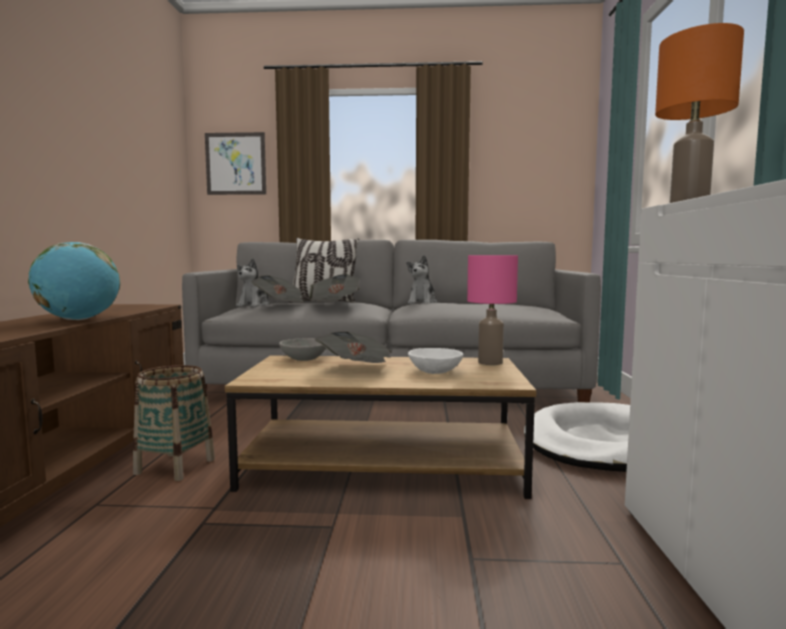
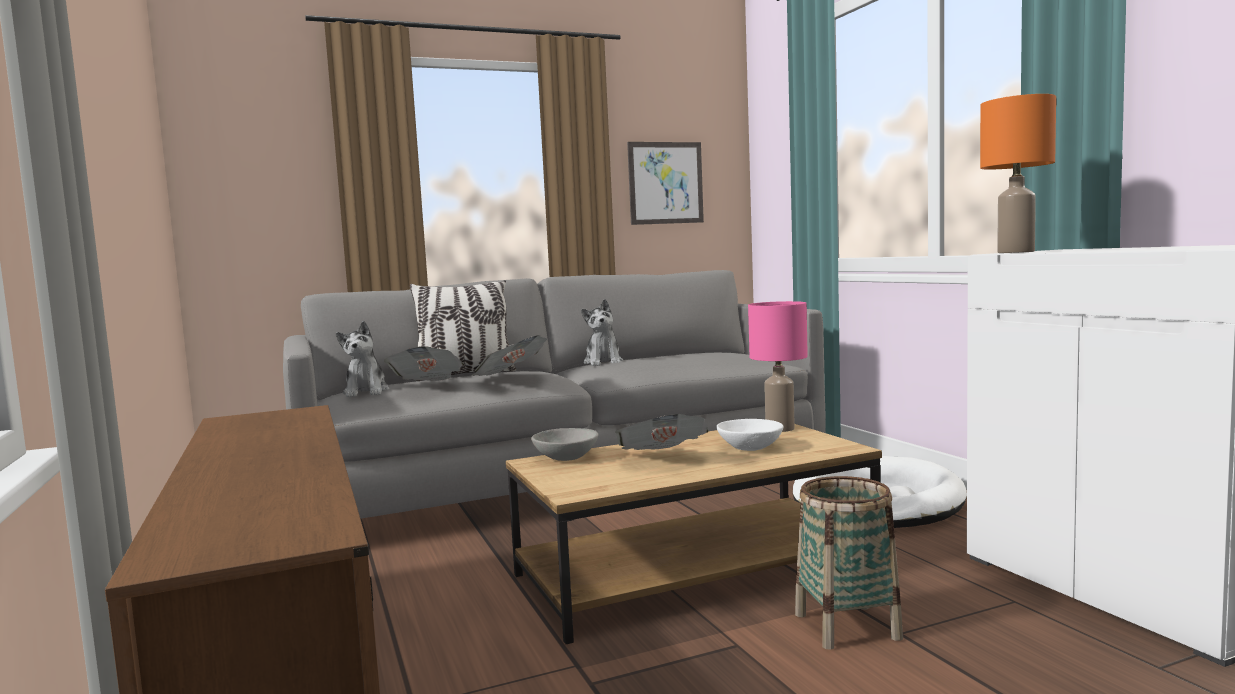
camera: 25 degrees left, 0 degrees up
(79, 320) = (300, 448): globe -> none
(175, 466) = (441, 637): basket -> basket (846, 626)
(235, 164) = (256, 166): picture -> picture (665, 183)

